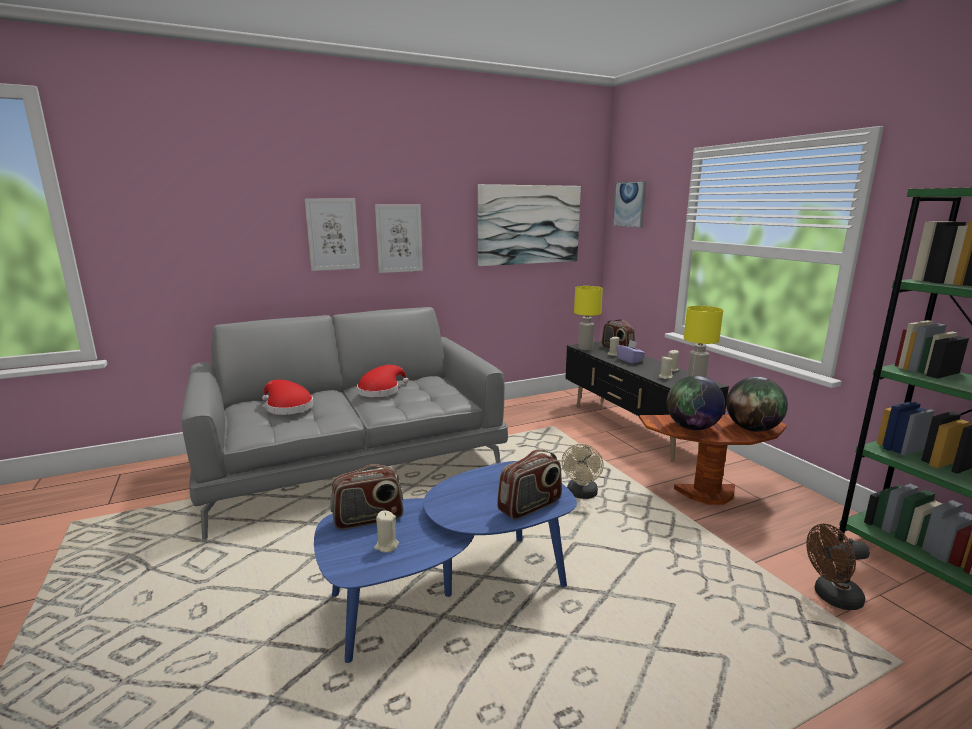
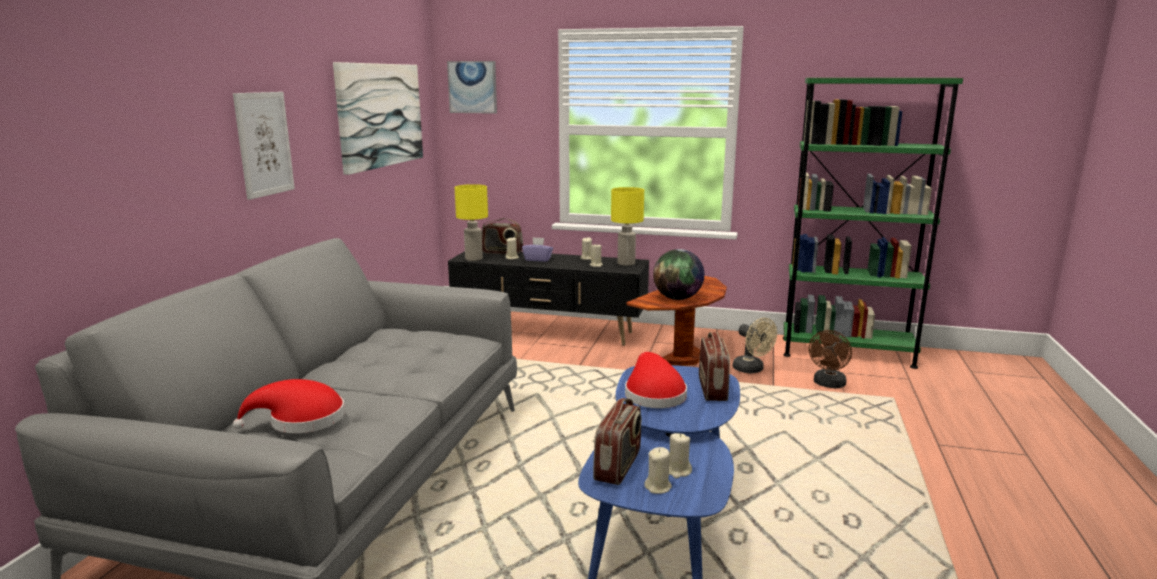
camera: 50 degrees left, 0 degrees up
(333, 234) = (187, 144): picture -> none
(353, 546) = (658, 487): none -> beige candle
(381, 391) = (371, 361): red hat -> red hat (653, 394)
(581, 494) = (612, 398): beige fan -> beige fan (752, 370)
(752, 429) = (708, 287): globe -> none

